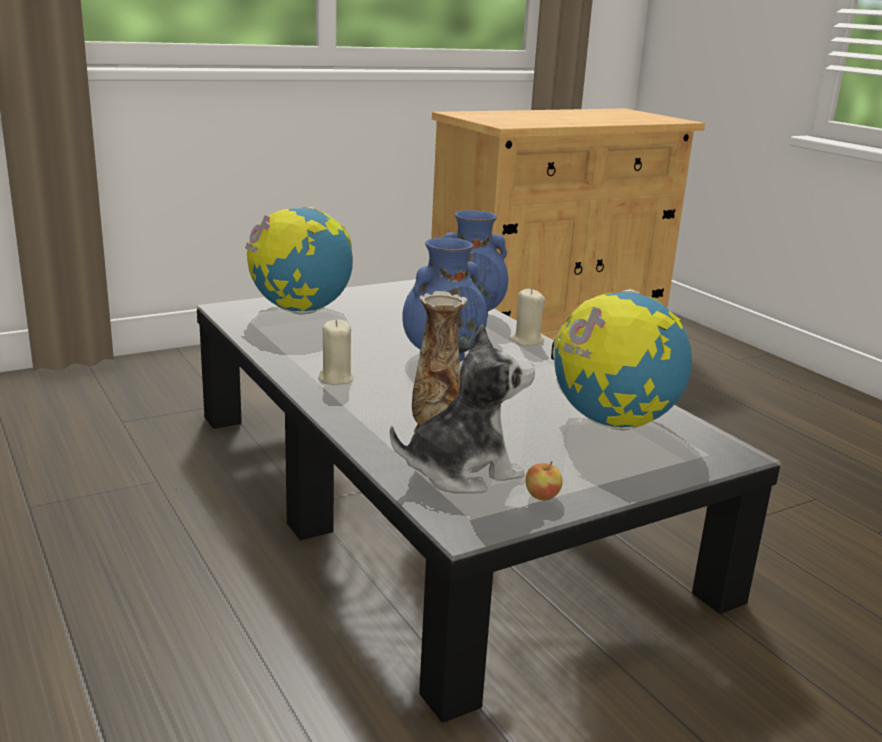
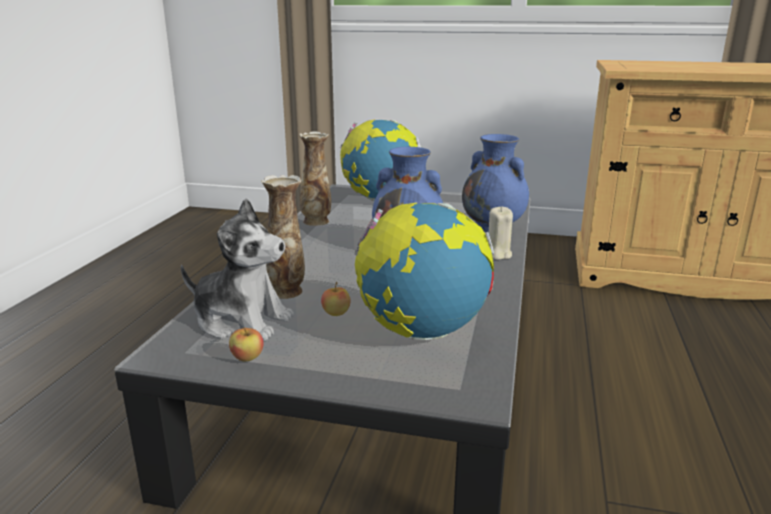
camera: 45 degrees right, 0 degrees up
(290, 353) = (316, 221): none -> vase
(335, 378) = (306, 242): beige candle -> none
(521, 434) = (336, 313): none -> apple

